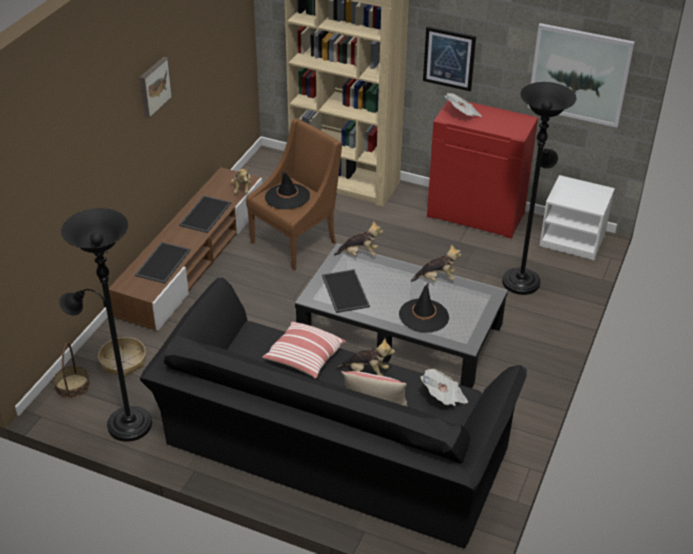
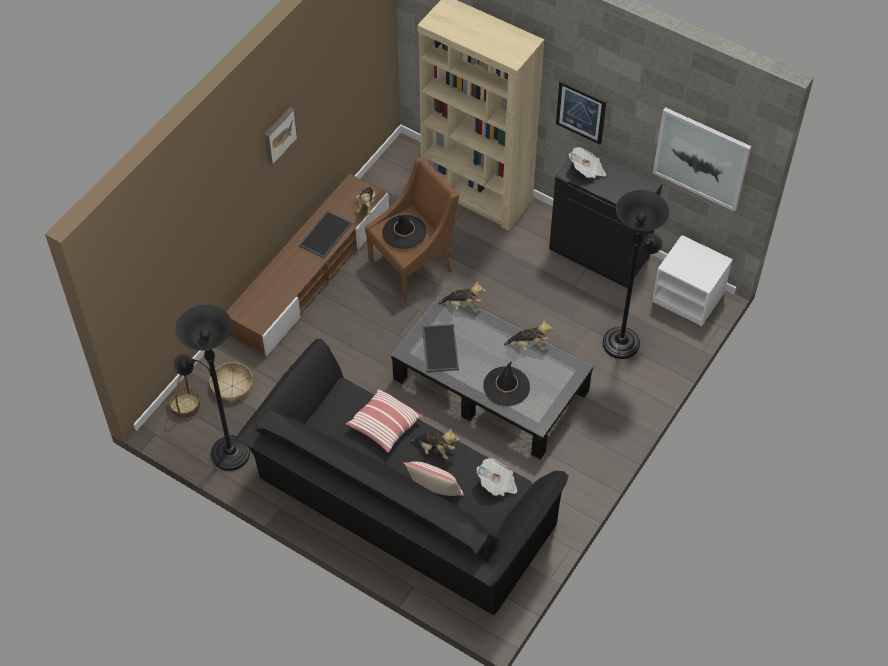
camera: 10 degrees right, 15 degrees up
(162, 262) = (277, 289): tray -> none
(476, 215) = (600, 253): red cabinet -> black cabinet

